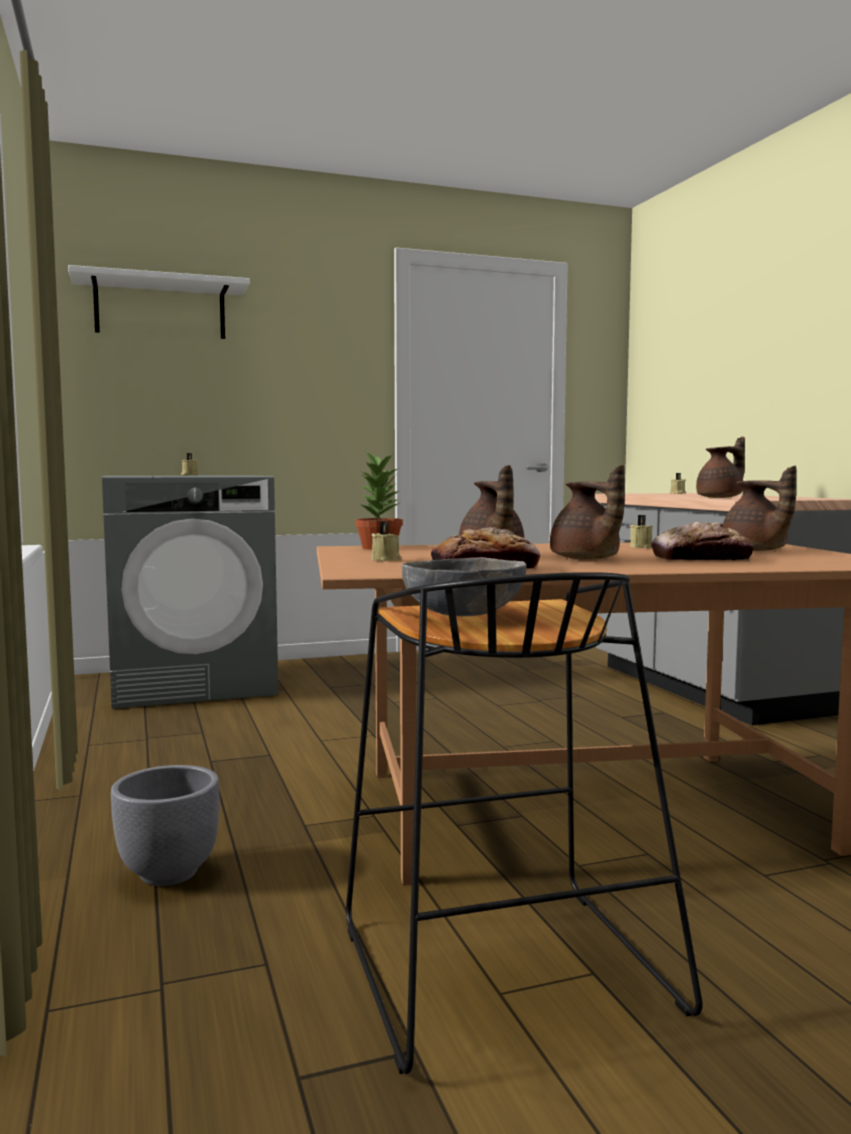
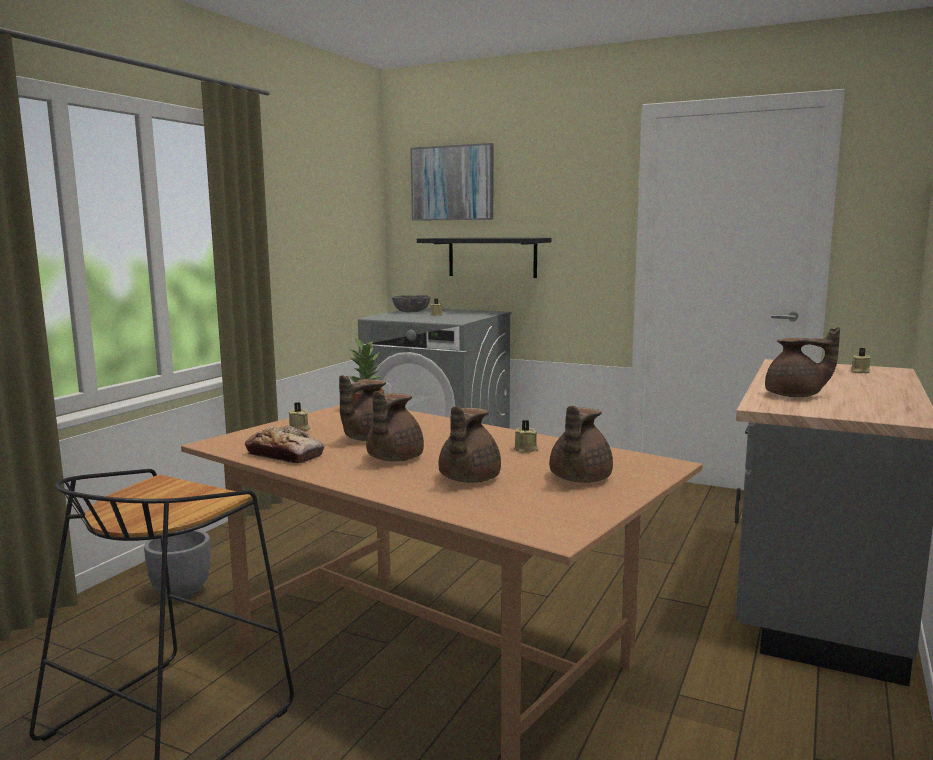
camera: 45 degrees right, 5 degrees up
(160, 310) = (452, 183): white shelf -> picture
(221, 408) = (492, 257): none -> black shelf
(464, 613) = (152, 493): grey bowl -> grey bowl (411, 312)
(701, 558) = (467, 479): bread -> brown teapot

